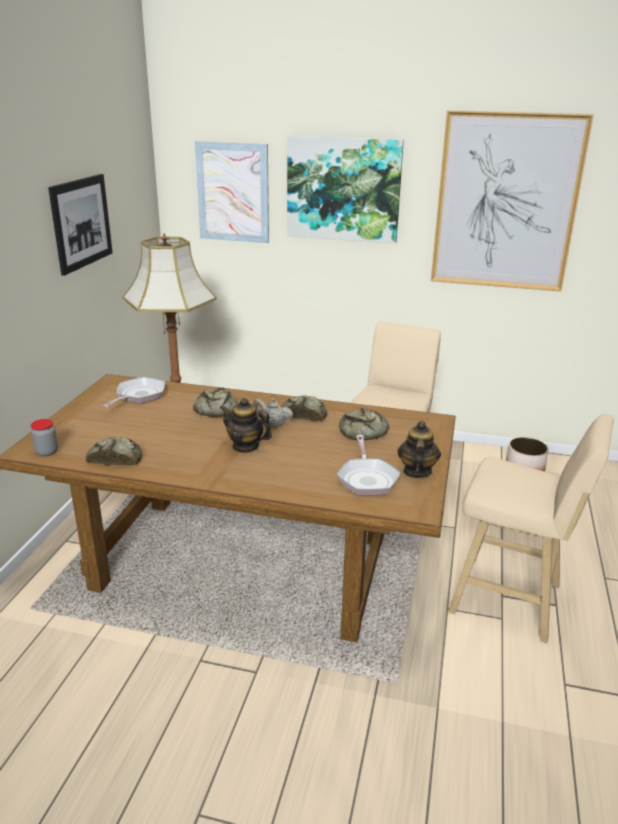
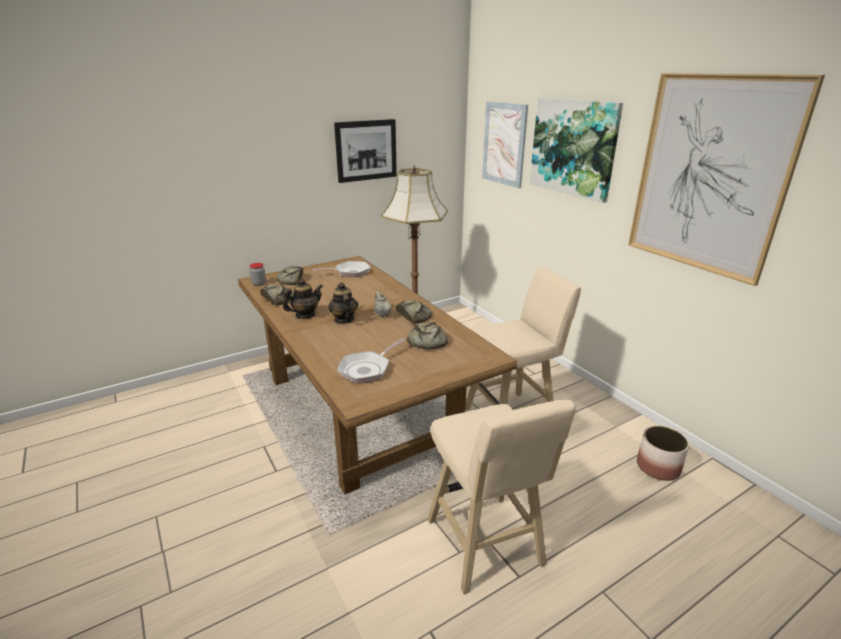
camera: 45 degrees right, 0 degrees up
(215, 409) = (371, 293): bread -> bread (291, 280)
(416, 471) = (405, 381): teapot -> teapot (305, 315)

